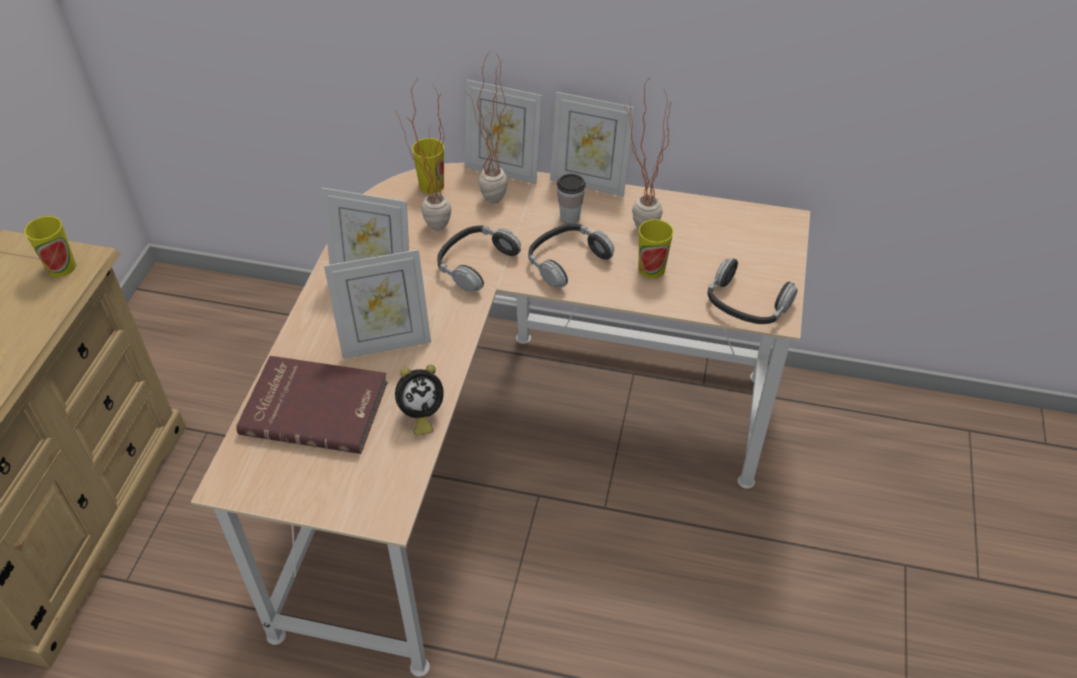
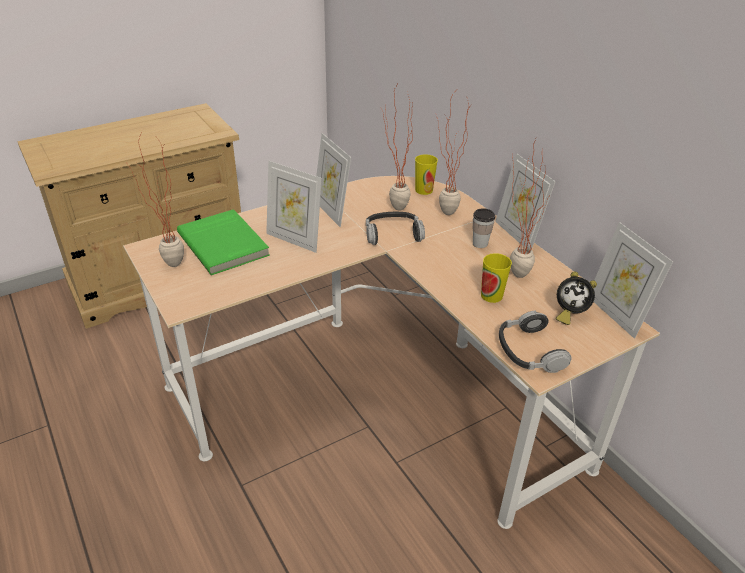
camera: 45 degrees right, 10 degrees down
(61, 267) = (208, 130): cup -> none
(297, 483) = (168, 267): none -> potted plant
(316, 406) = (225, 244): red book -> green book
(420, 415) = (261, 278): alarm clock -> alarm clock (569, 313)
(503, 171) = (474, 203): picture frame -> picture frame (615, 314)
(567, 260) = (445, 262): headphones -> none

